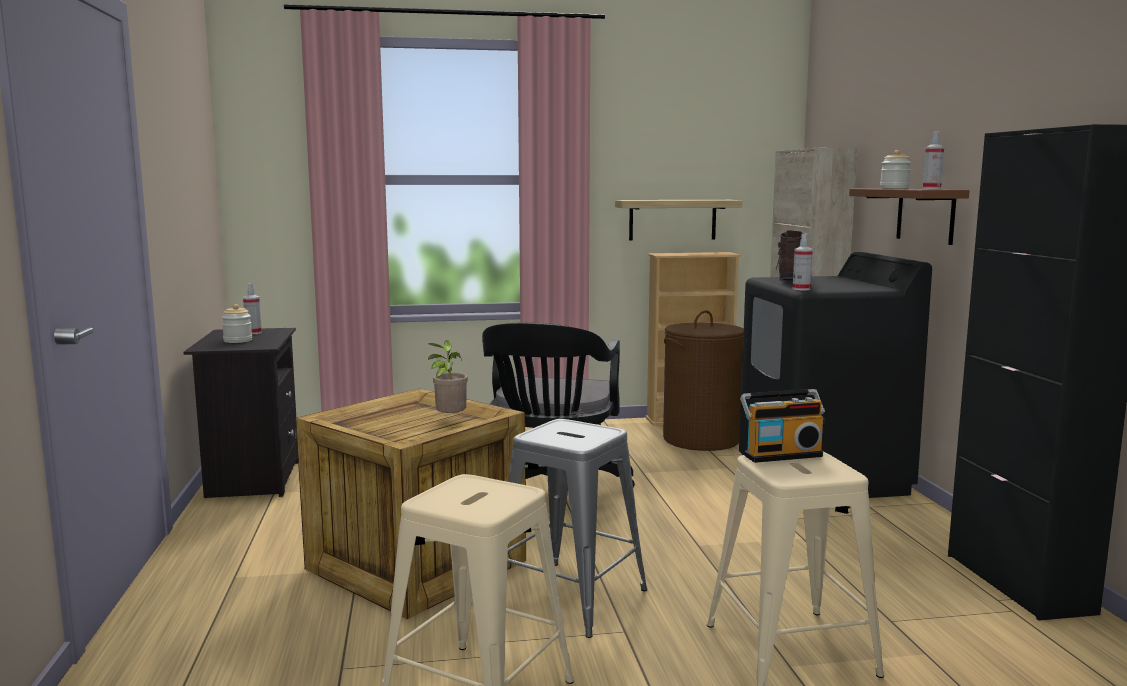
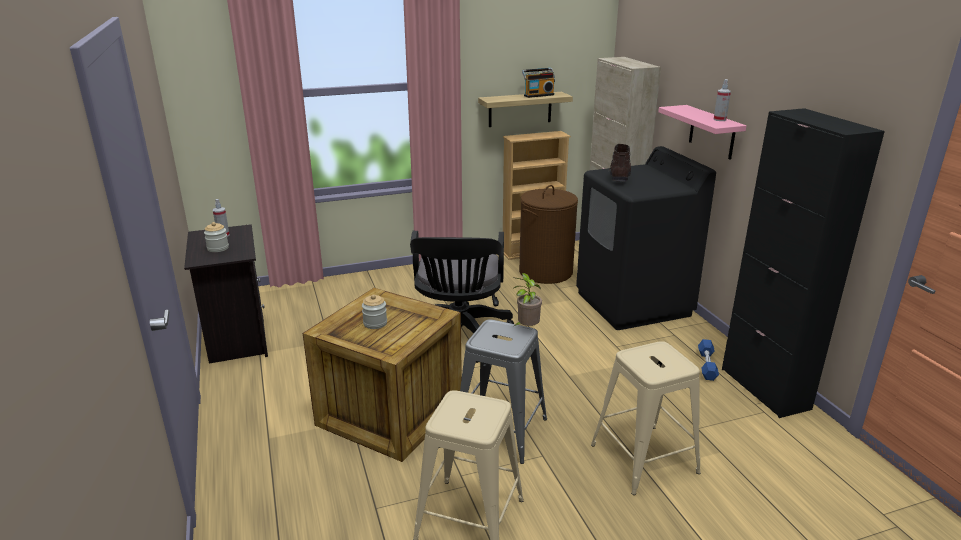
camera: 10 degrees left, 15 degrees up
(449, 420) = (409, 323): potted plant -> potted plant (526, 328)
(781, 455) = (643, 349): radio -> radio (538, 95)
(801, 289) = (630, 192): spray bottle -> none
(894, 188) = (691, 112): jar -> jar (375, 323)
(924, 549) = (707, 365): none -> blue dumbbell
(925, 215) = (712, 132): brown shelf -> pink shelf

